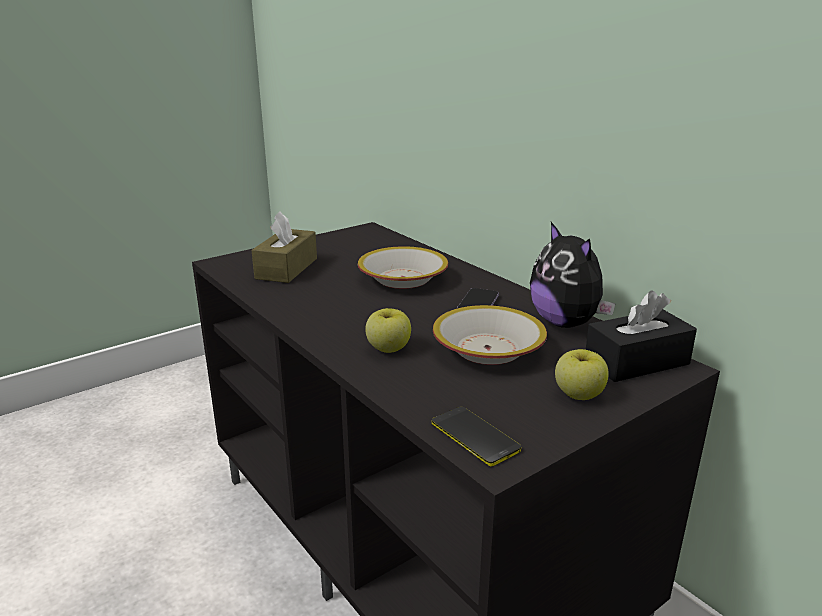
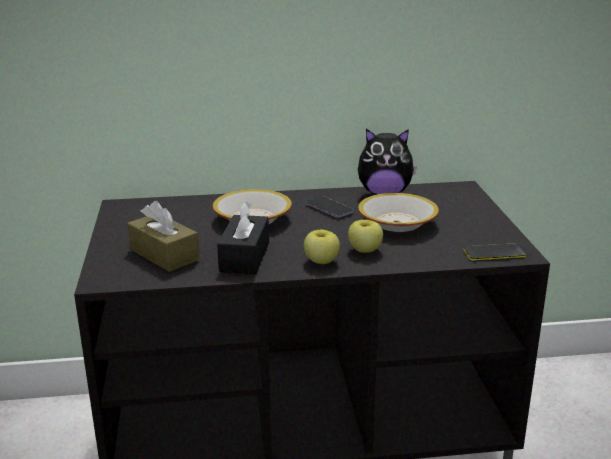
camera: 60 degrees left, 0 degrees up
(578, 394) = (471, 217): apple -> apple (321, 261)
(636, 362) = (449, 193): black tissue box -> black tissue box (244, 257)

